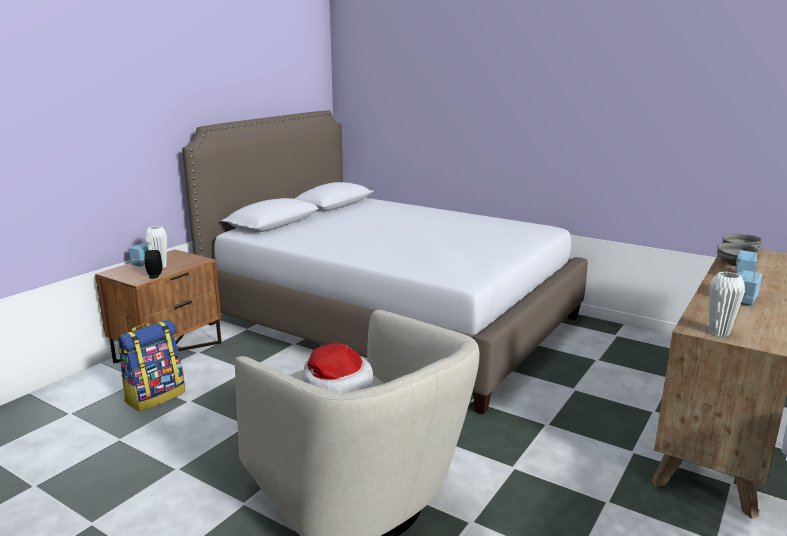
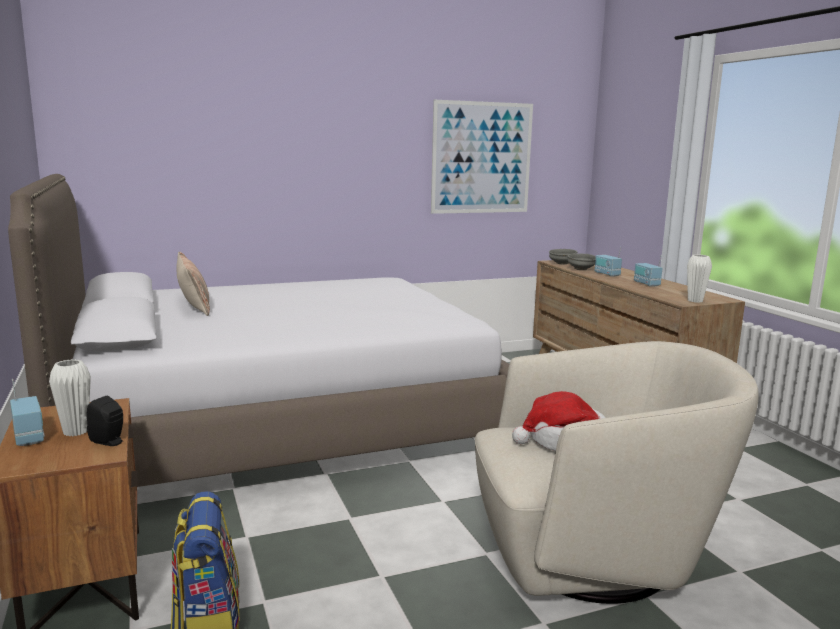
camera: 55 degrees left, 5 degrees down
(361, 214) = (193, 304): none -> pillow
(690, 113) = (482, 158): none -> picture

